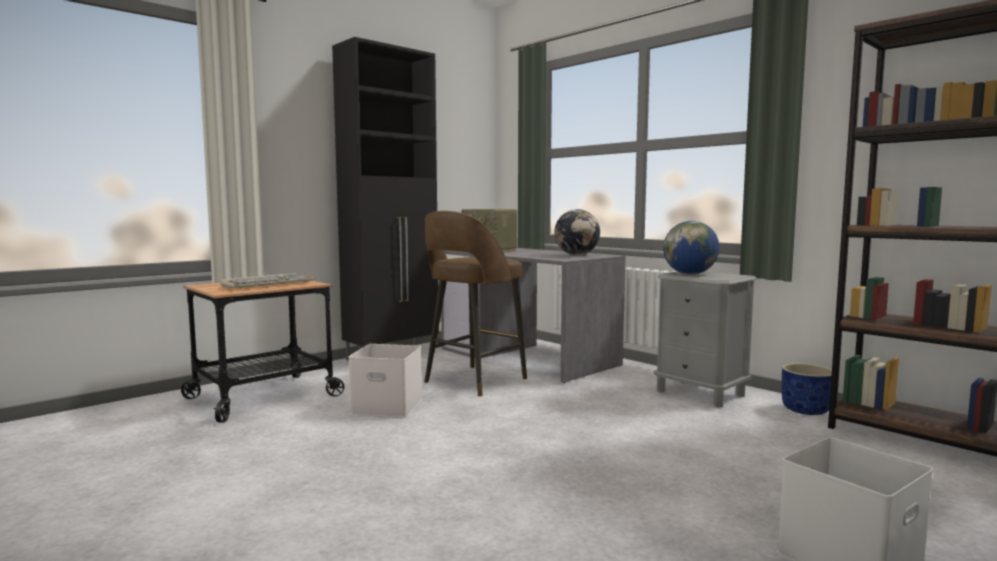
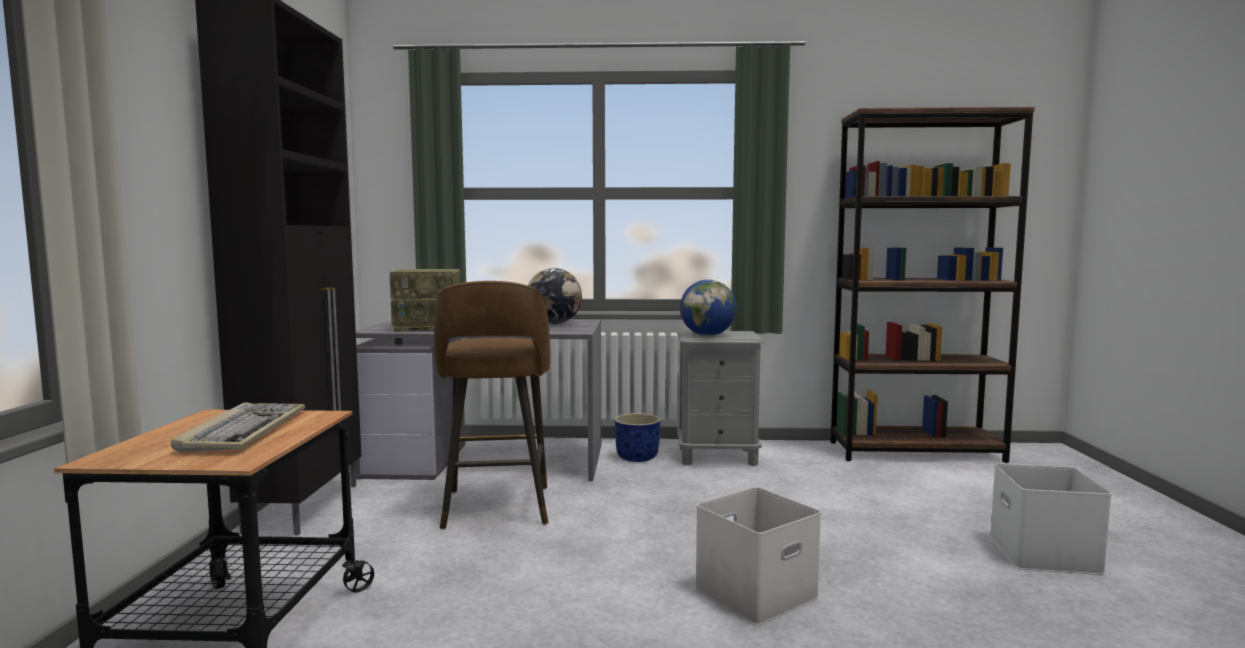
camera: 45 degrees left, 0 degrees up
(389, 406) = (471, 575): white storage box -> white storage box (755, 591)
(806, 410) = (808, 450): blue planter -> blue planter (638, 457)

